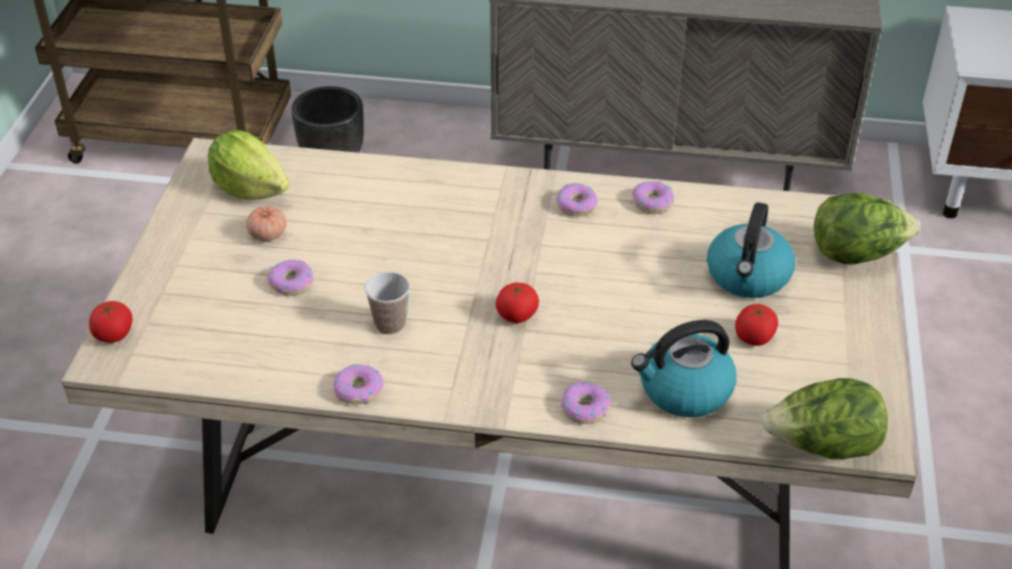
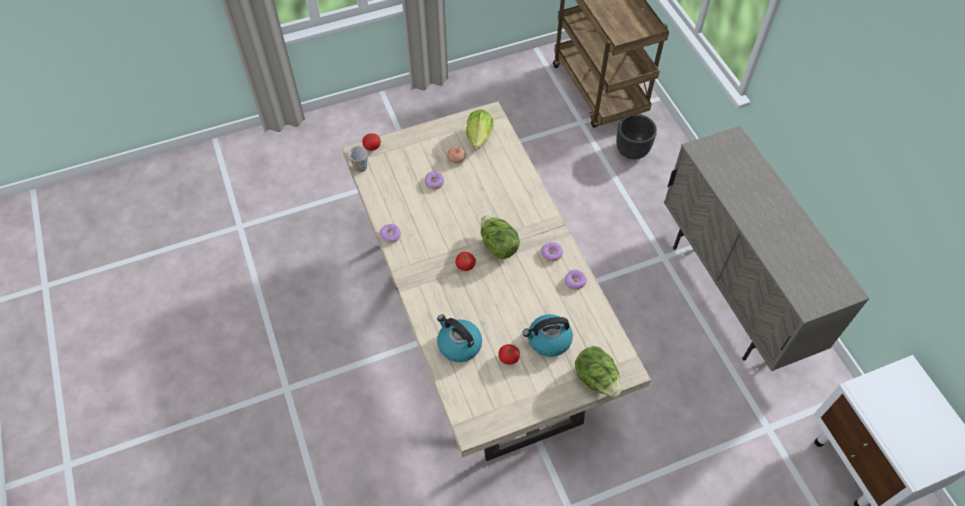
camera: 60 degrees right, 15 degrees up
(390, 324) = (432, 226): cup -> cup (360, 167)
(584, 408) = (426, 314): donut -> none
(822, 447) = (456, 409): lettuce -> lettuce (498, 245)

